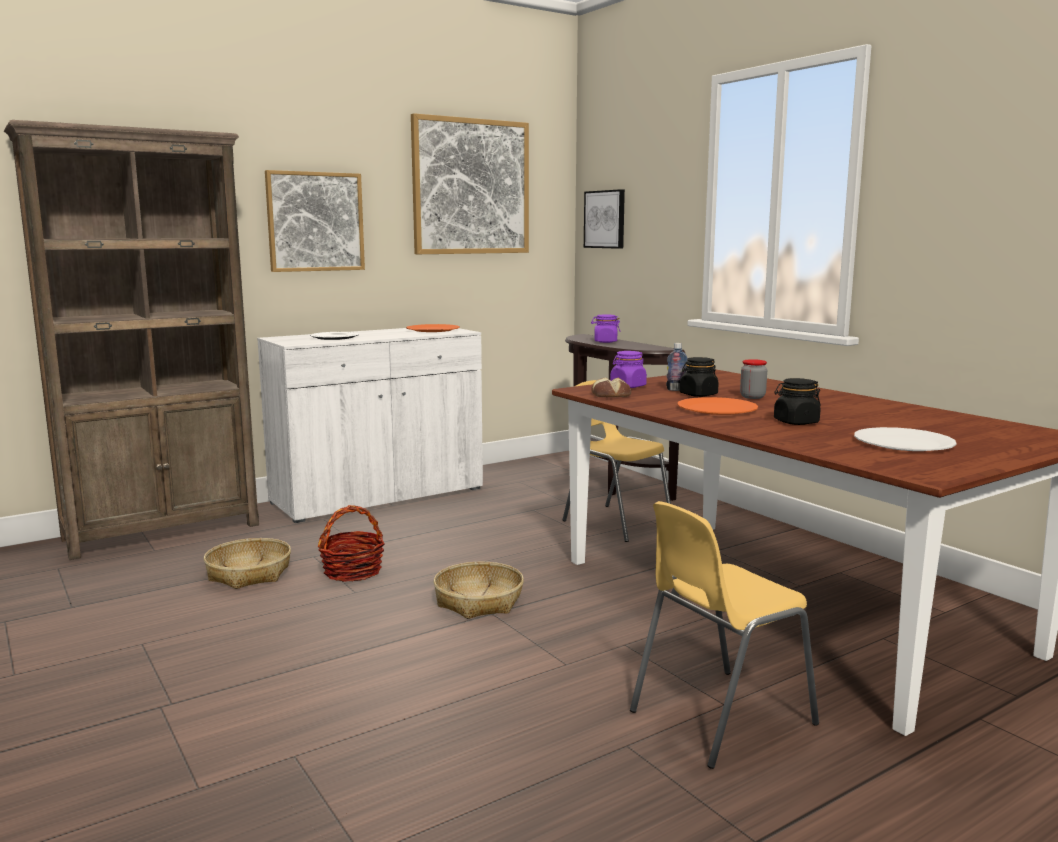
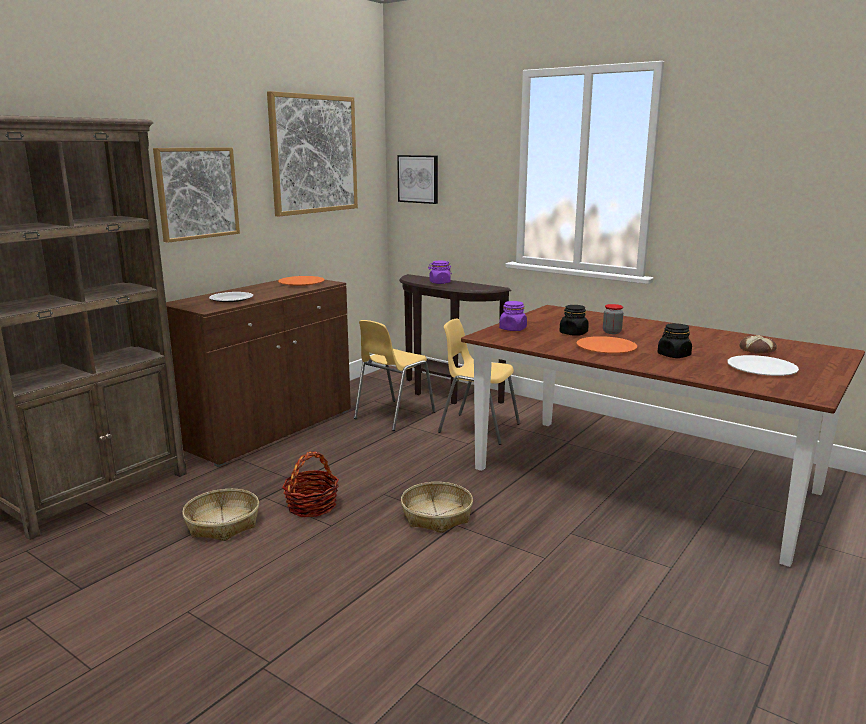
camera: 20 degrees left, 5 degrees up
(378, 496) = (268, 429): white cabinet -> brown cabinet
(611, 395) = (514, 340): bread -> bread (757, 350)
(676, 390) = (551, 329): bottle -> none
(719, 717) = (676, 578): yellow chair -> yellow chair (393, 415)

